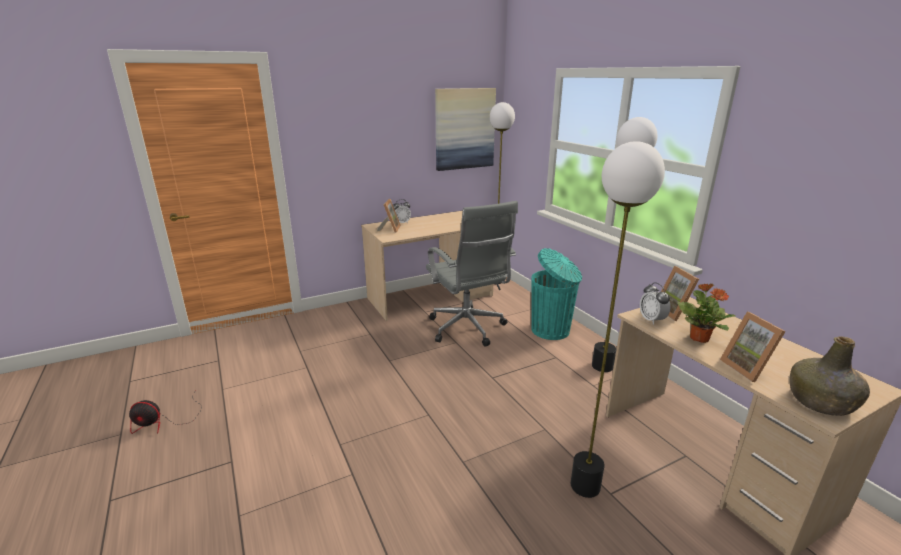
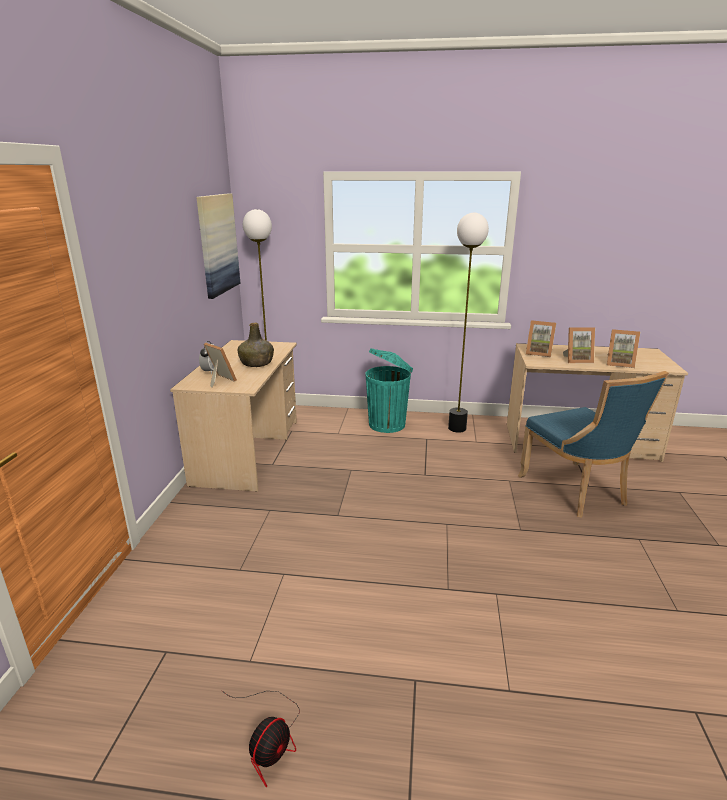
camera: 55 degrees left, 0 degrees up
(468, 329) = (337, 456): grey office chair -> none
(584, 485) = (576, 491): floor lamp -> blue chair
(652, 320) = (543, 361): alarm clock -> none
(699, 338) = (577, 360): potted plant -> picture frame
(821, 402) = (660, 364): green bottle -> green bottle (257, 363)

